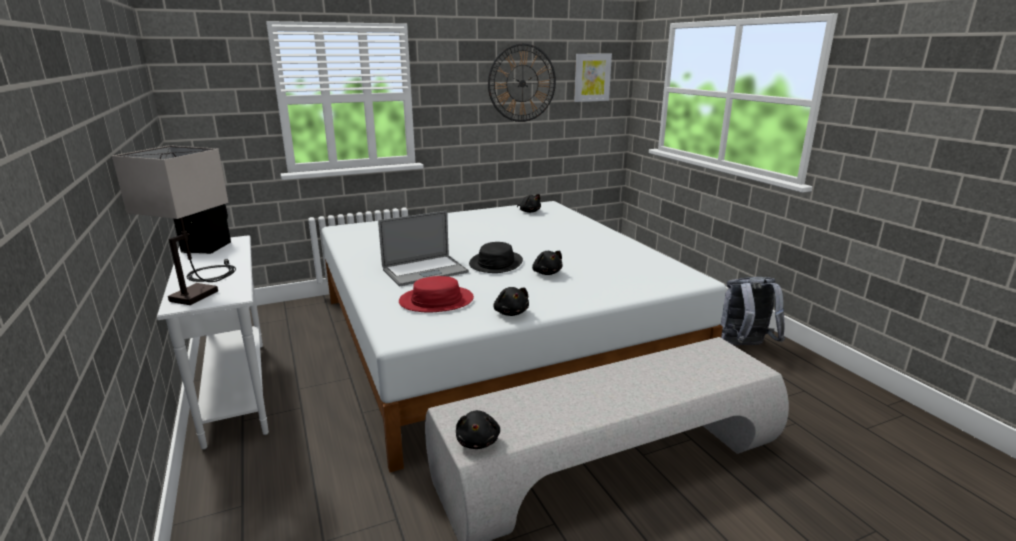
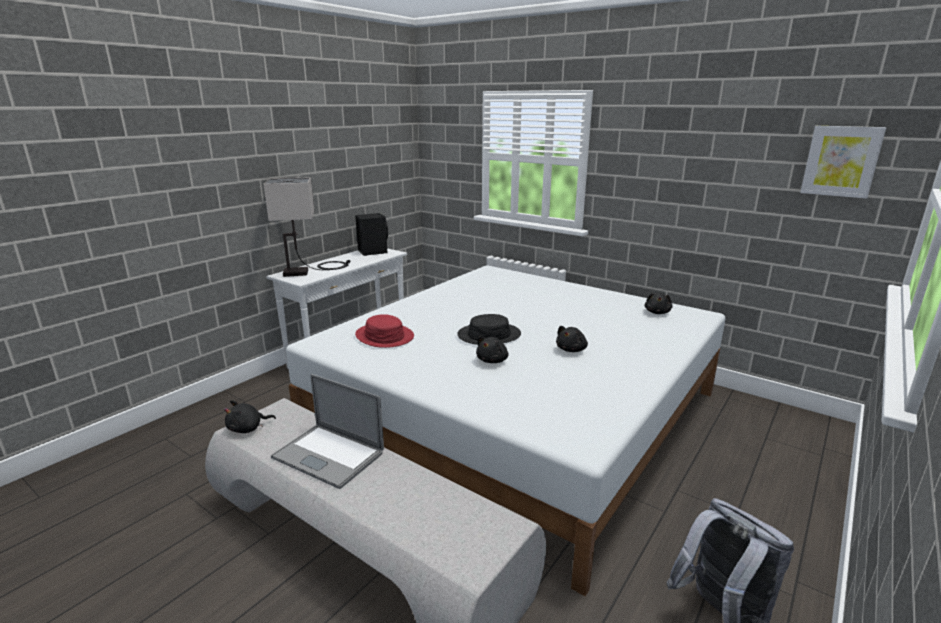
camera: 60 degrees right, 0 degrees up
(425, 271) = (438, 317): laptop -> laptop (328, 455)
(511, 312) = (387, 367): black plush toy -> black plush toy (572, 349)
(522, 83) = (719, 160): wall clock -> none

